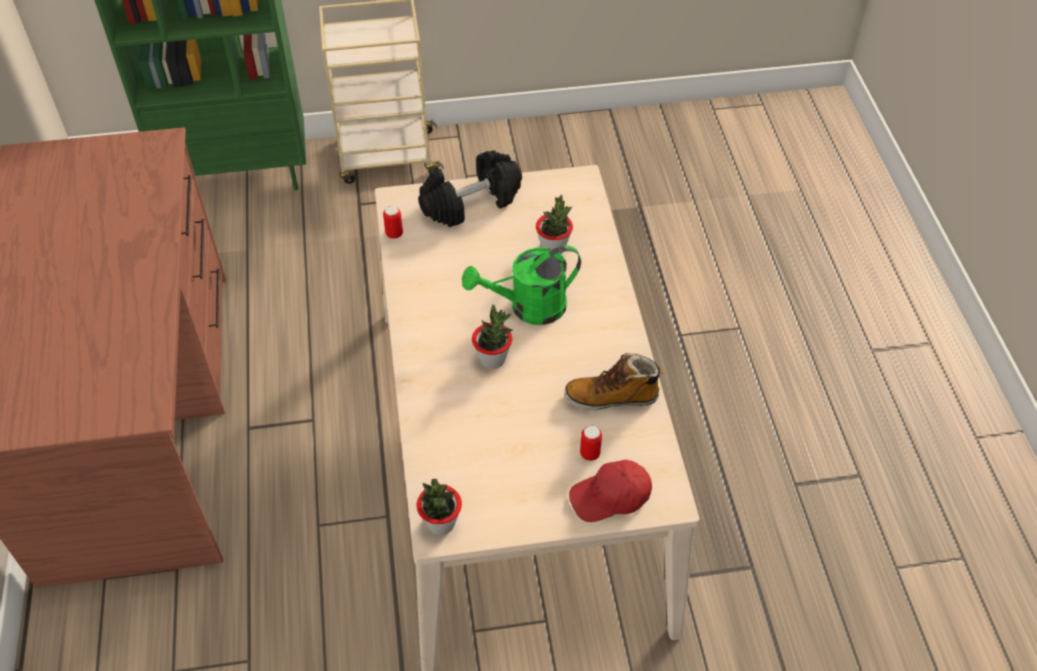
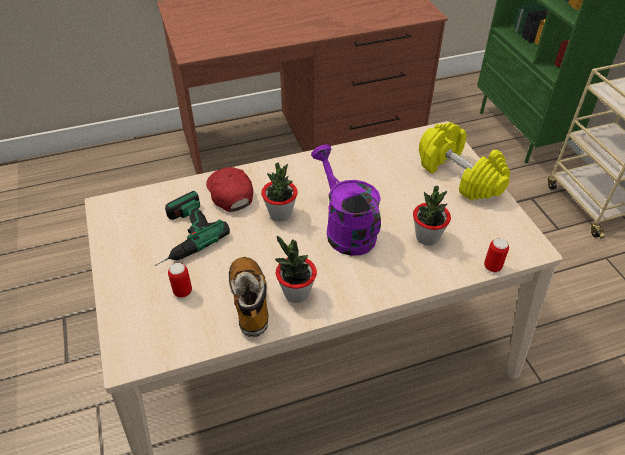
camera: 80 degrees right, 5 degrees down
(394, 234) = (401, 138): can -> can (492, 266)
(441, 523) = (114, 207): potted plant -> potted plant (296, 293)
(471, 202) = (459, 176): black dumbbell -> yellow dumbbell
(507, 454) = (180, 236): none -> power drill
(528, 308) = (345, 229): green watering can -> purple watering can
(610, 496) = (135, 312): red cap -> red cap (230, 193)

